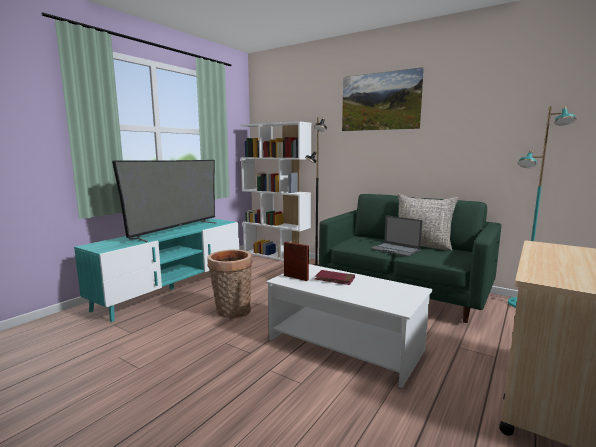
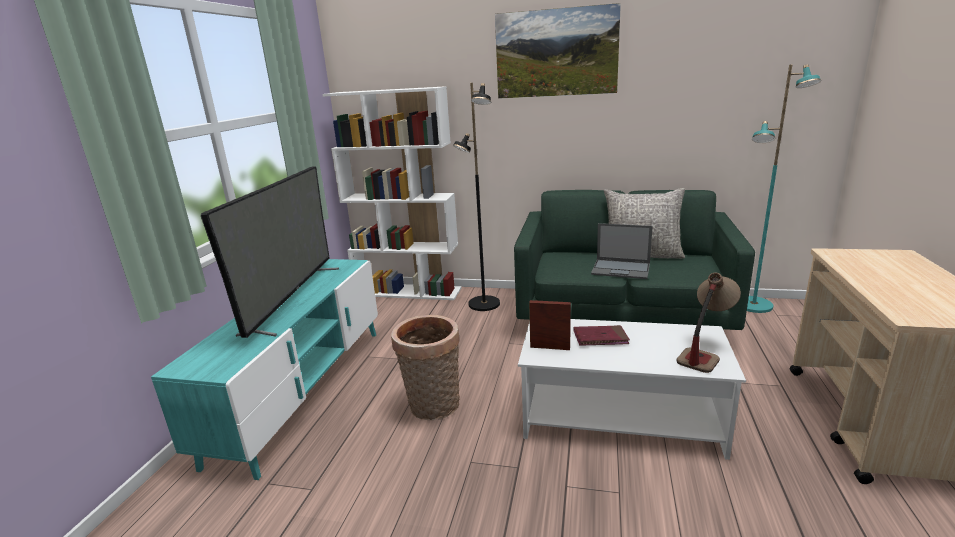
camera: 20 degrees left, 10 degrees up
(398, 298) = (704, 352): none -> table lamp

